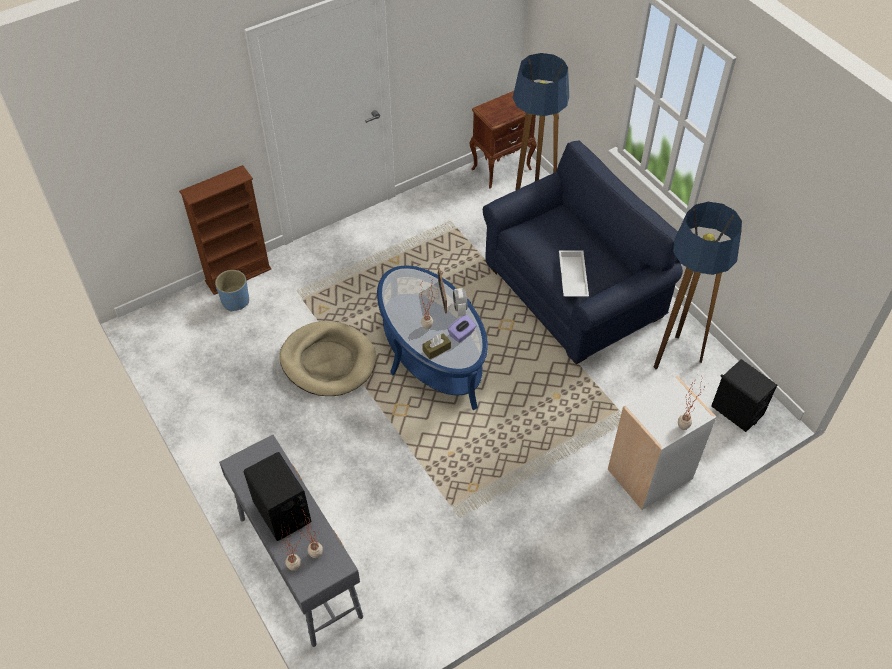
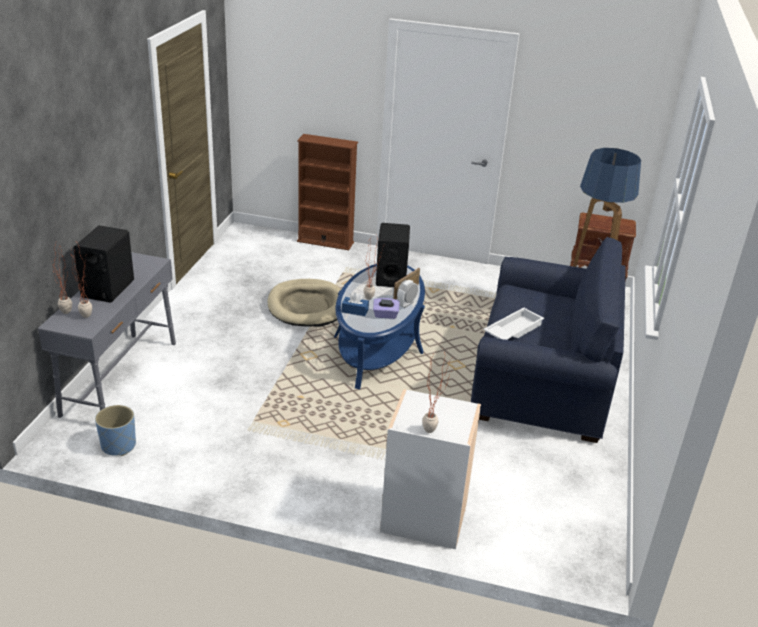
camera: 45 degrees right, 20 degrees down
(235, 301) = (303, 251): blue planter -> blue planter (118, 446)
(436, 349) = (355, 311): brown tissue box -> blue tissue box
(673, 357) = (565, 470): floor lamp -> none
(737, 410) = (571, 542): black speaker -> black speaker (391, 276)

